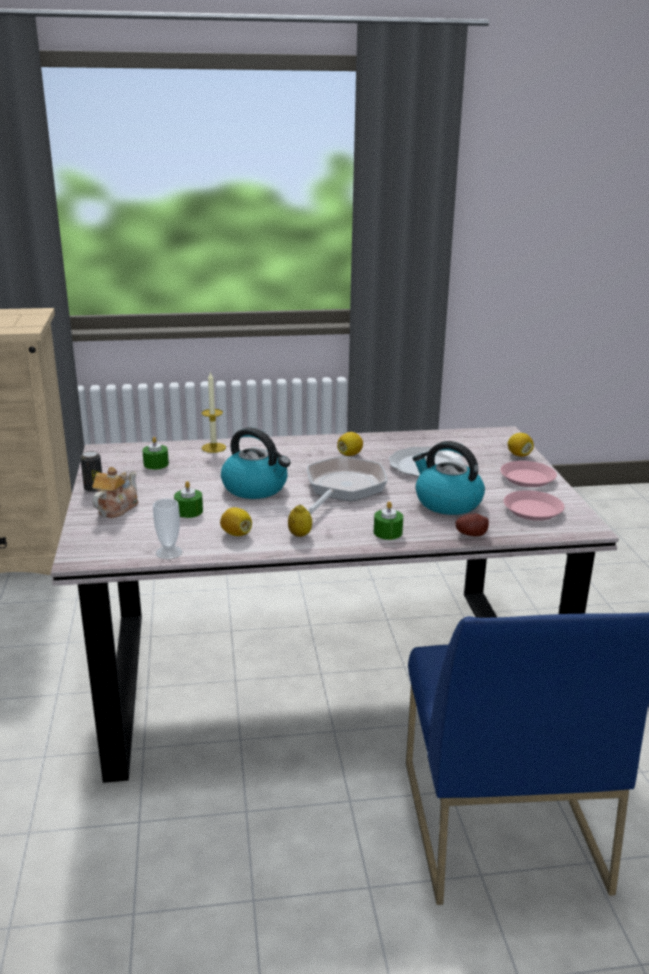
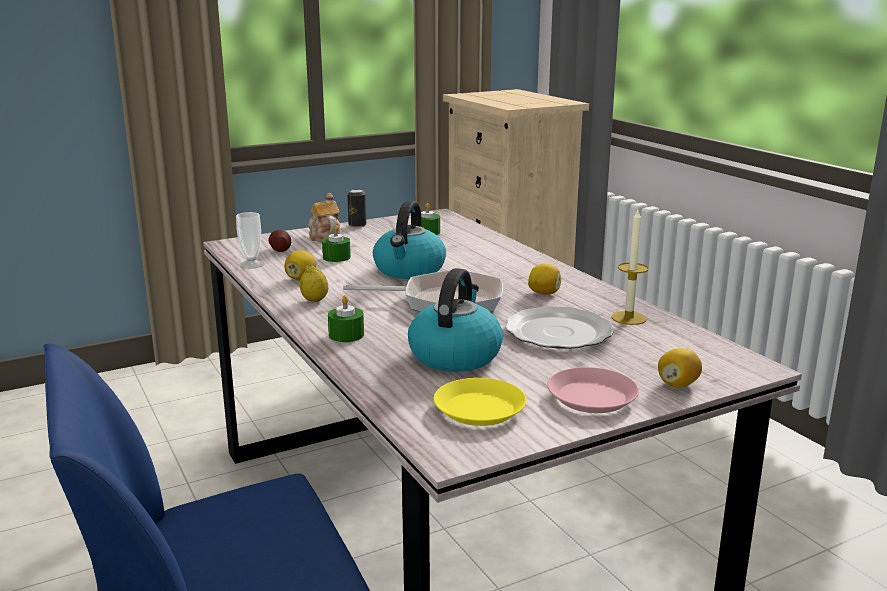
camera: 70 degrees right, 5 degrees down
(116, 508) = (324, 237): teapot -> teapot turned 120 degrees counterclockwise
(213, 448) = (490, 242): candle -> candle (629, 318)
(471, 534) = (372, 377): potato -> potato (280, 249)
(532, 510) = (480, 409): pink plate -> yellow plate

